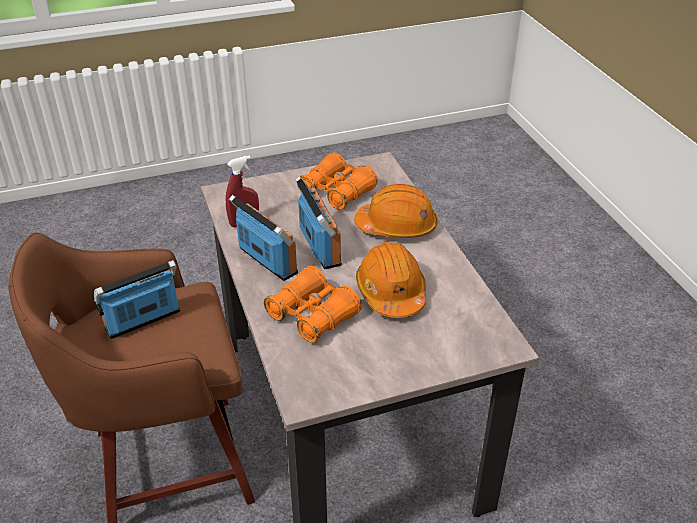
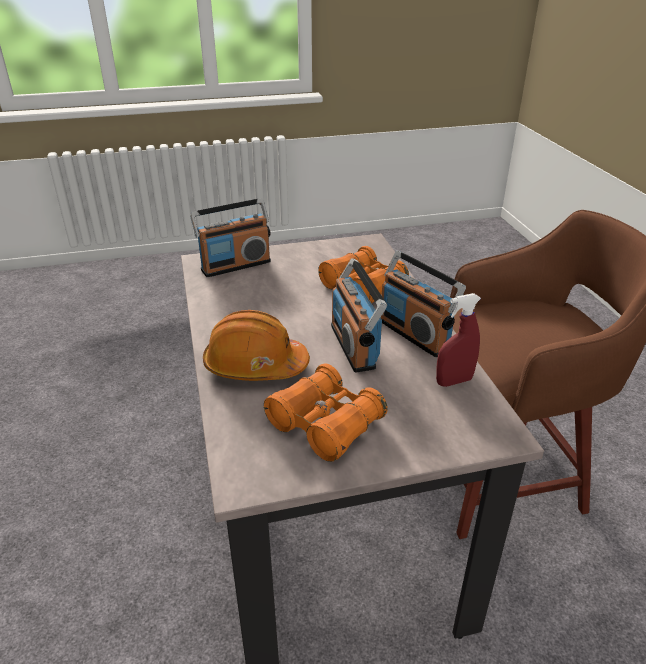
camera: 175 degrees left, 5 degrees down
(143, 320) = (533, 336): radio -> radio (235, 265)
(391, 292) = (285, 300): orange hard hat -> none

